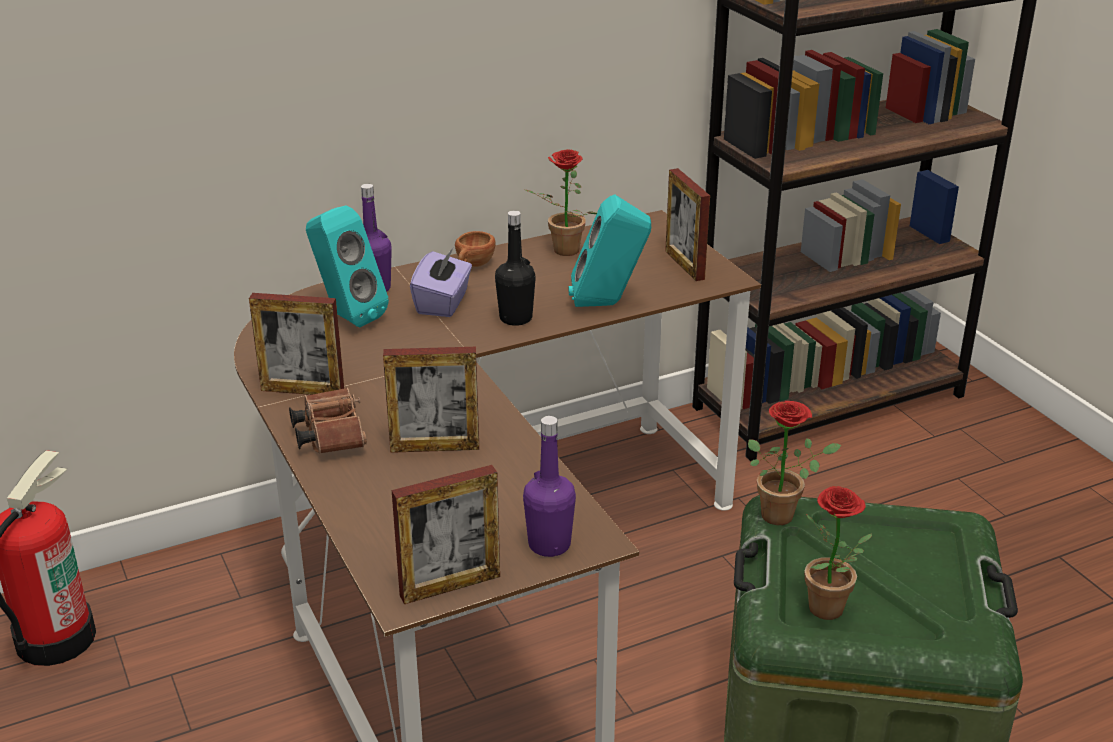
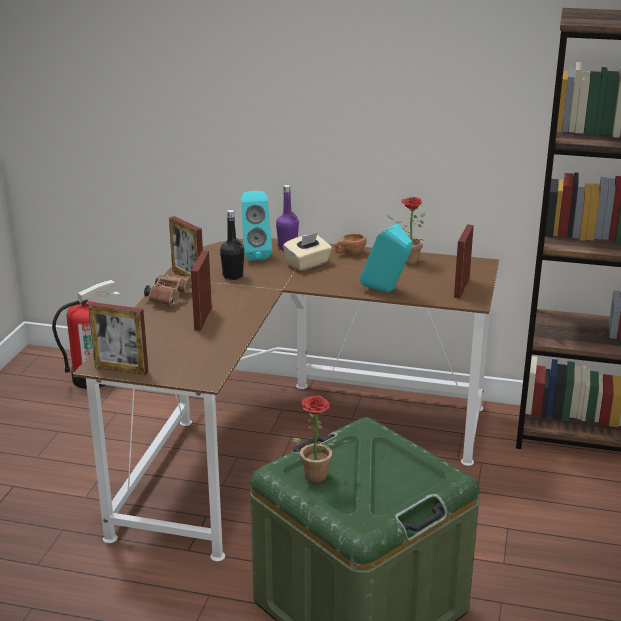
camera: 40 degrees right, 5 degrees down
(435, 447) = (203, 318): picture frame -> picture frame turned 60 degrees clockwise
(443, 303) = (307, 264): purple tissue box -> beige tissue box
(516, 318) = (330, 282): black bottle -> black bottle (233, 276)
(549, 544) = (184, 373): purple bottle -> none
(784, 514) = (361, 429): potted plant -> none

